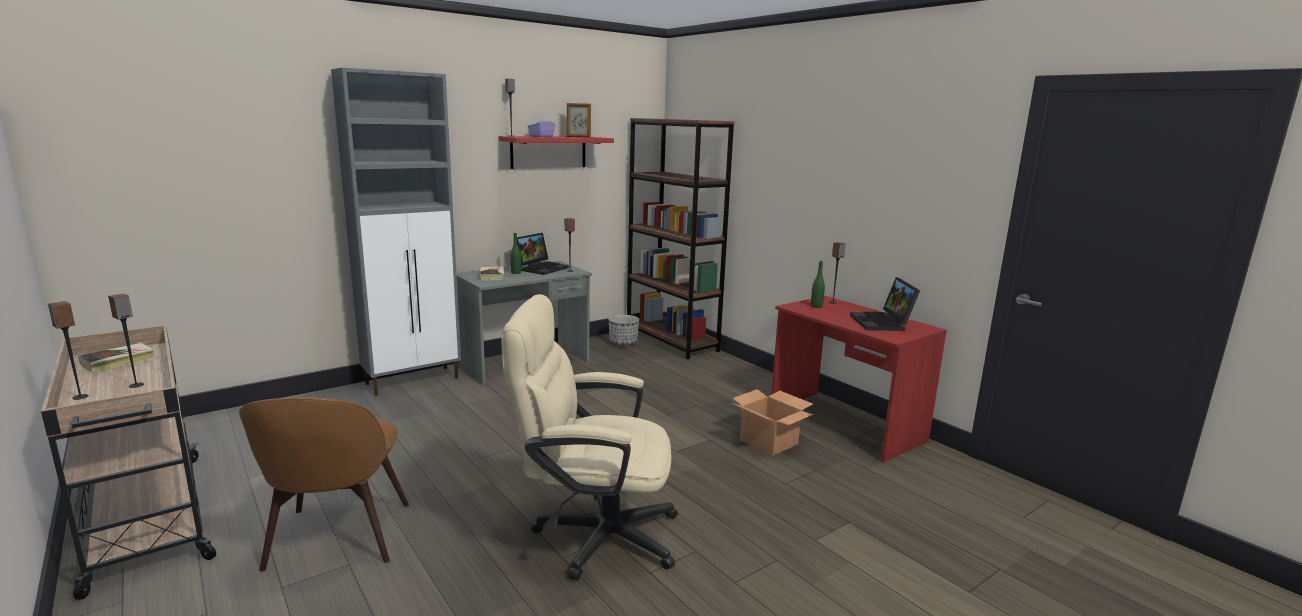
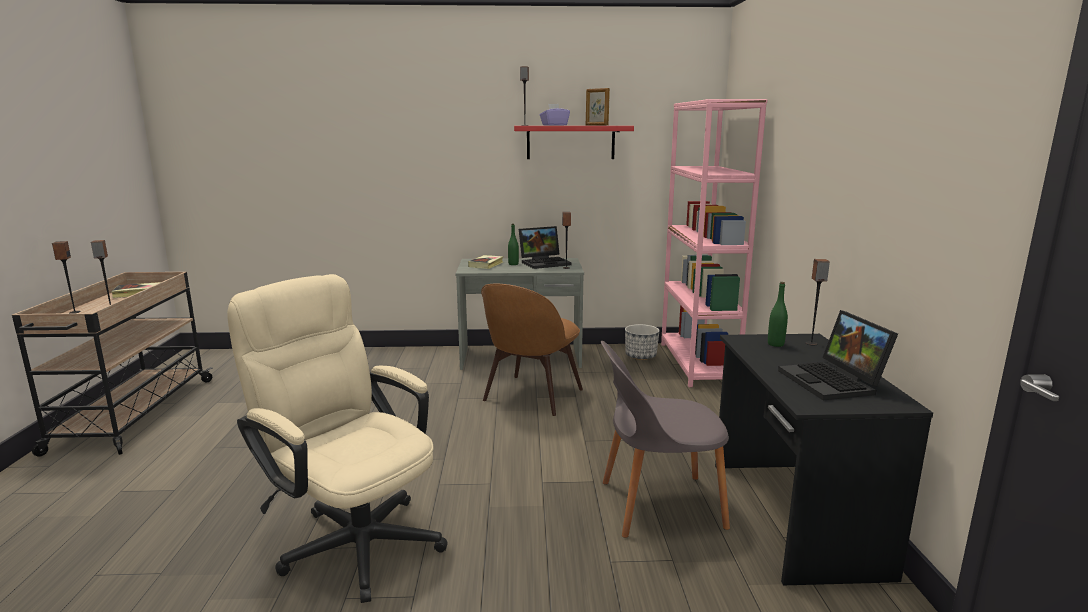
camera: 35 degrees right, 0 degrees up
(338, 539) = (195, 467): brown chair -> brown chair (531, 396)
(414, 380) = (415, 354): grey cabinet -> none
(671, 341) = (697, 364): brown bookcase -> pink bookcase
(767, 441) = (657, 505): cardboard box -> grey chair
(844, 424) = (792, 516): red desk -> black desk
(883, 323) = (834, 382): laptop -> laptop turned 45 degrees counterclockwise

